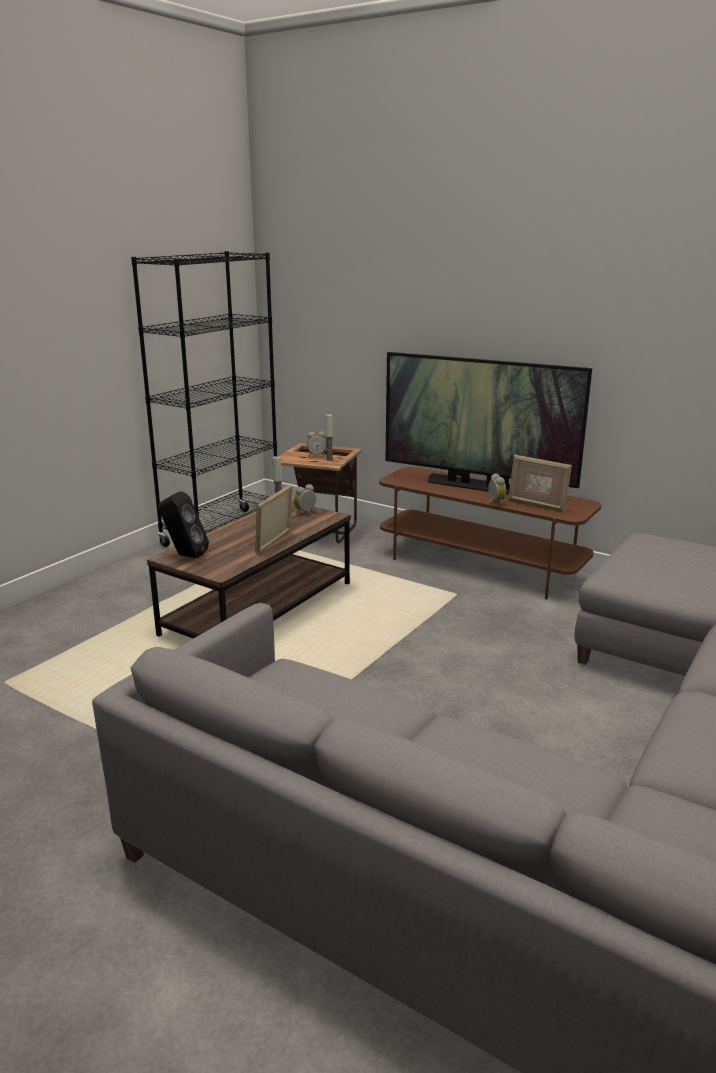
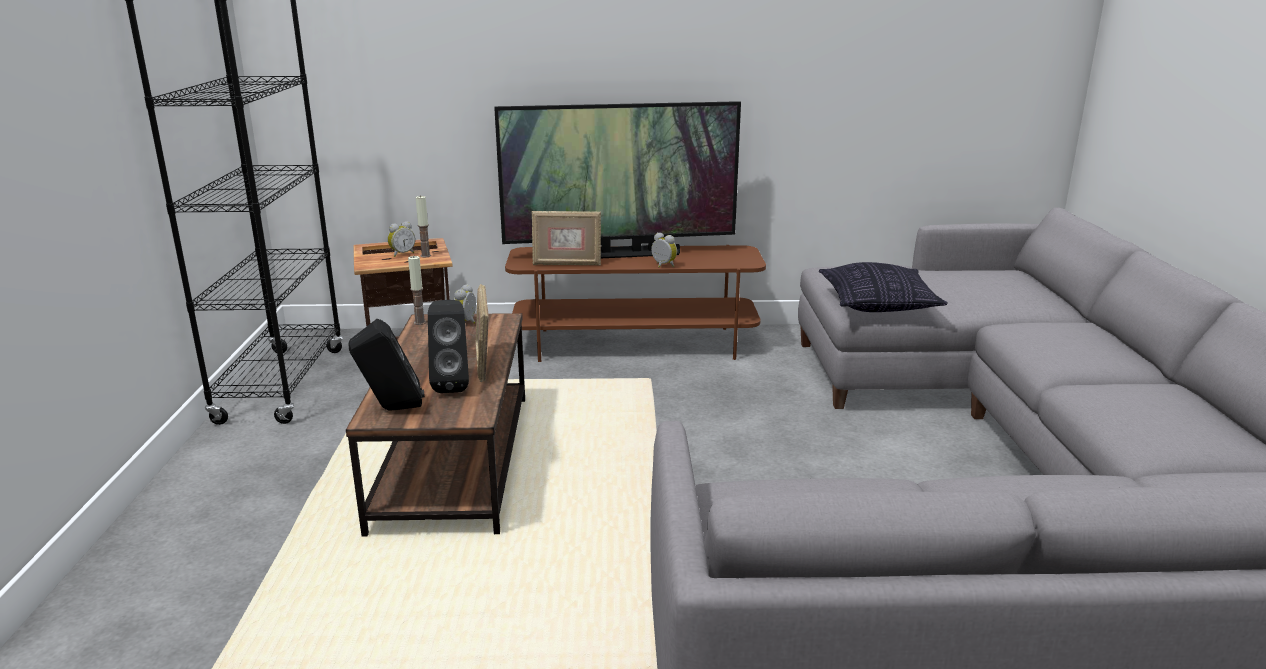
camera: 35 degrees left, 0 degrees up
(237, 550) = (452, 385): none -> black speaker
(537, 505) = (705, 260): picture frame -> picture frame (567, 264)
(638, 577) = (878, 305): none -> pillow

